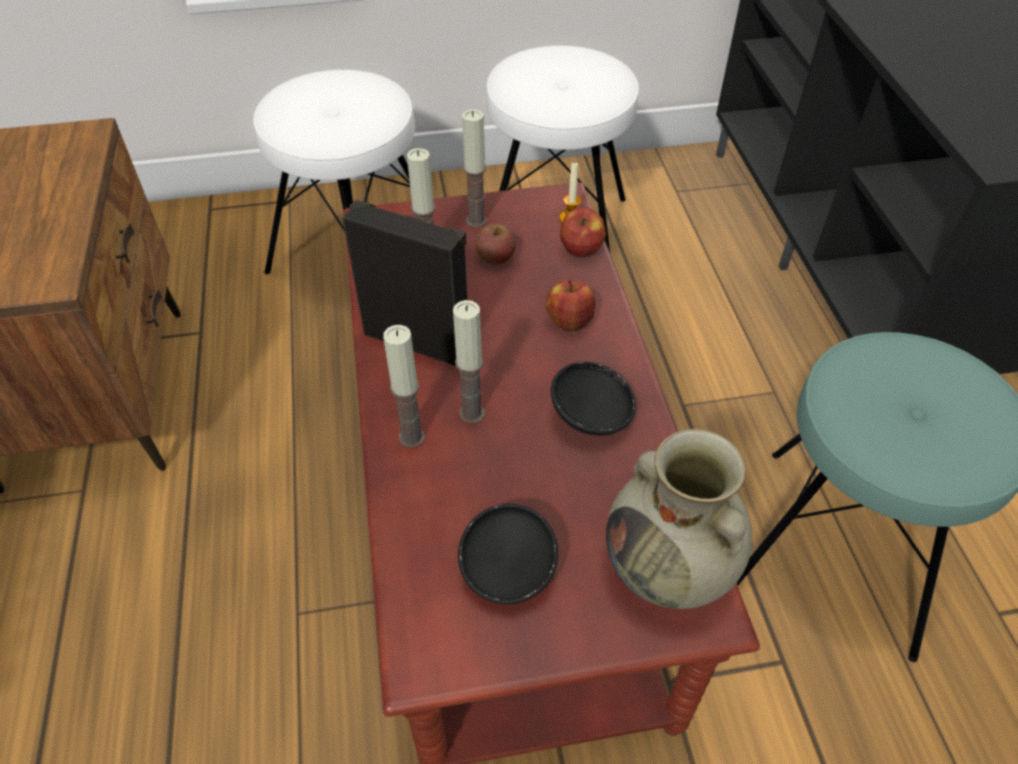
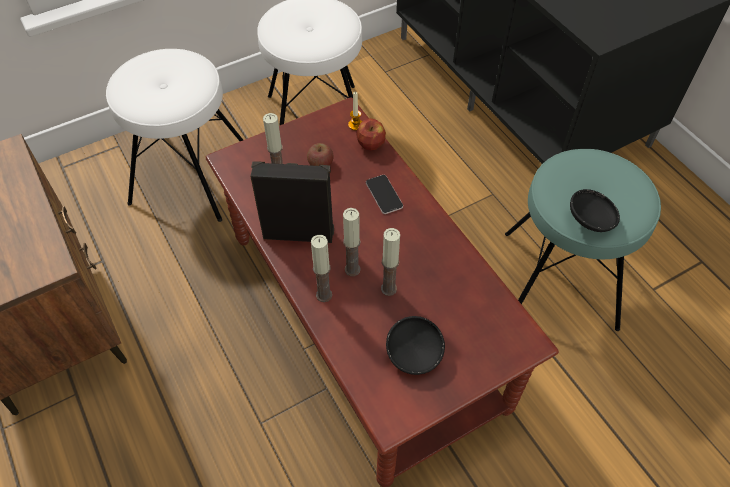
camera: 20 degrees left, 5 degrees up
(476, 220) = (297, 141): candle -> candle (388, 289)
(569, 322) = (384, 194): apple -> phone
(592, 417) = (422, 250): black bowl -> black bowl (590, 221)
(669, 570) = (499, 325): beige vase -> none

